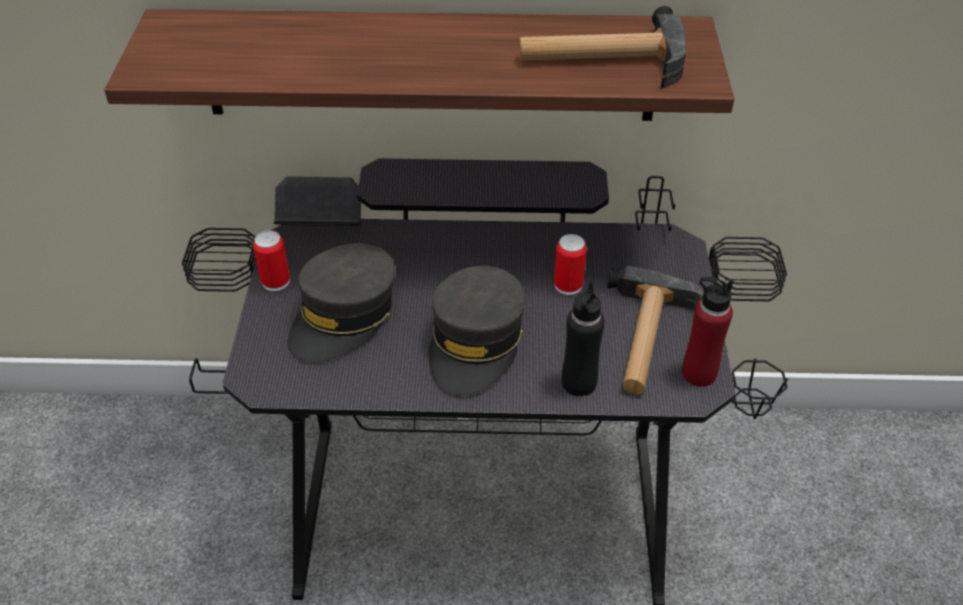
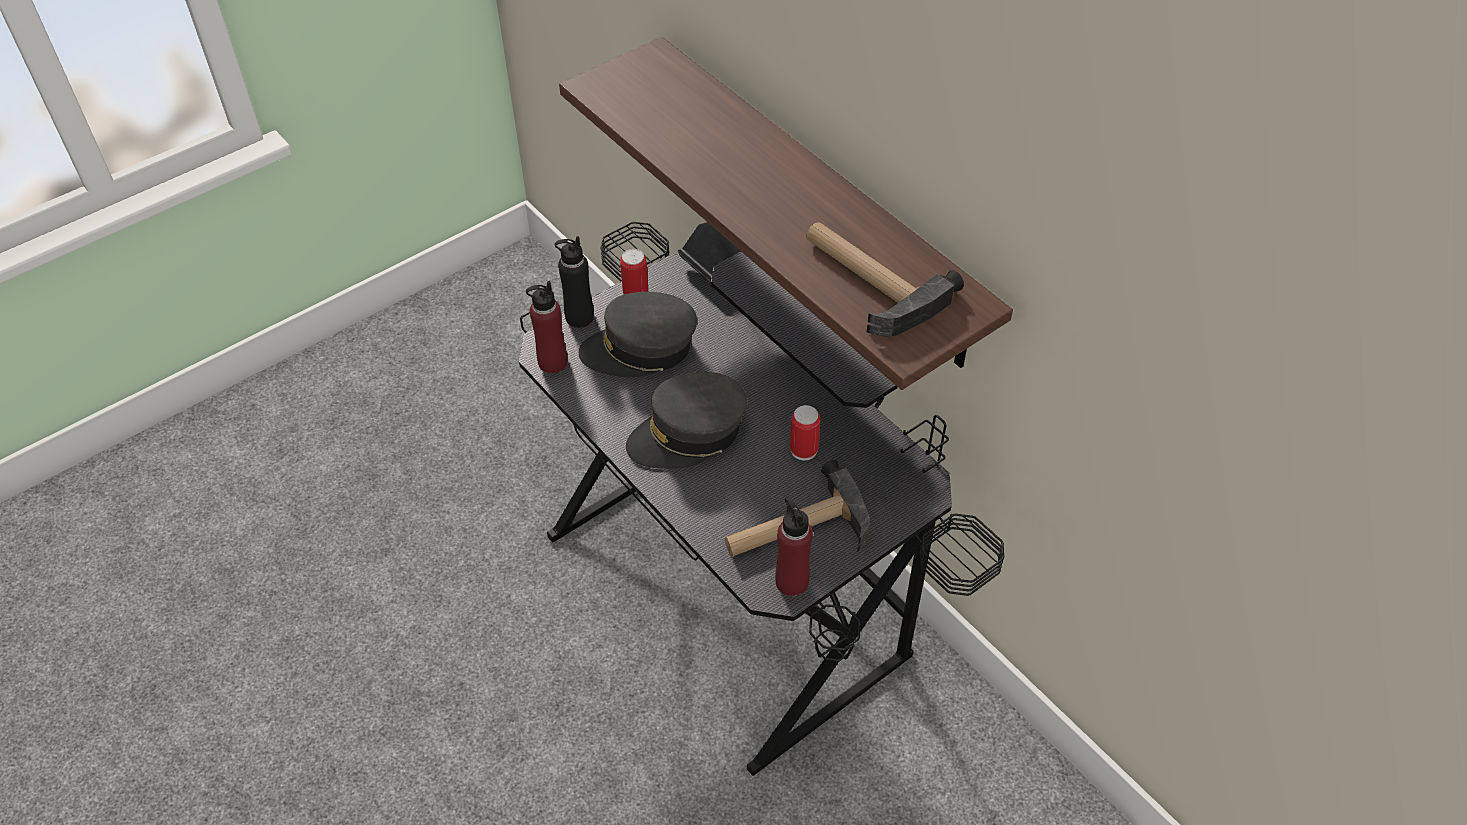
camera: 50 degrees right, 5 degrees up
(284, 383) = (552, 362): none -> red bottle
(578, 383) = (709, 516): black bottle -> black bottle (579, 317)

